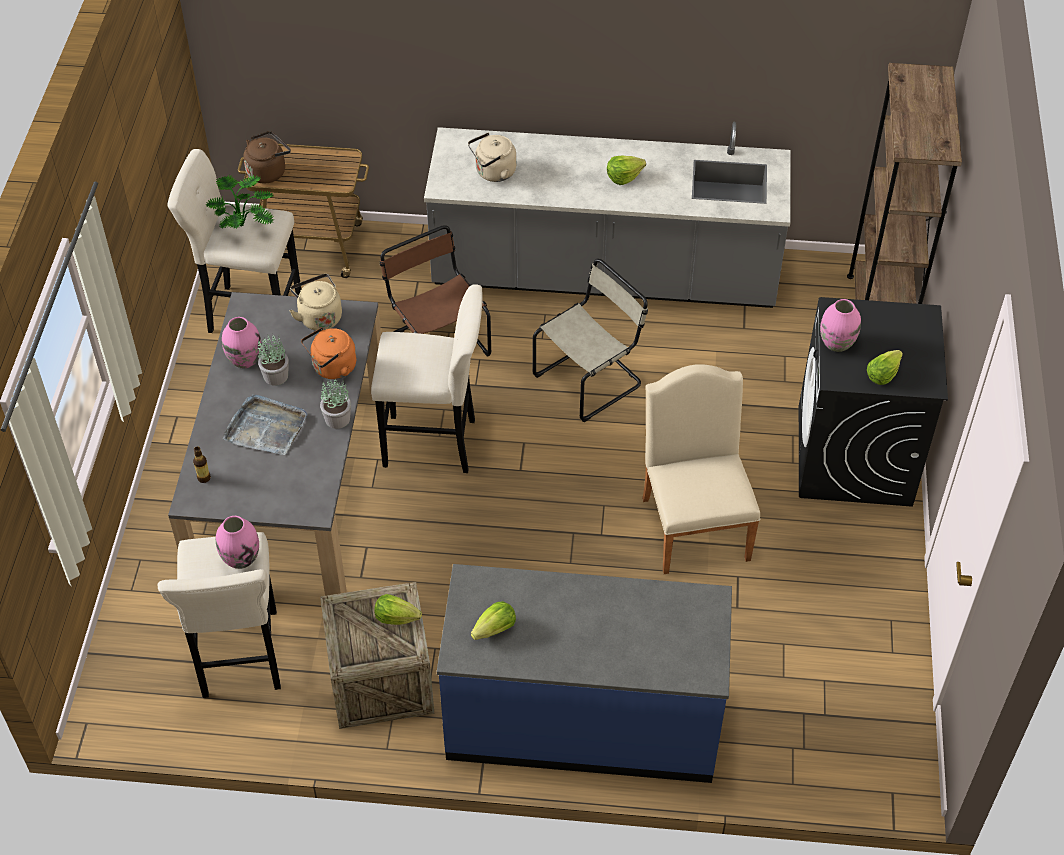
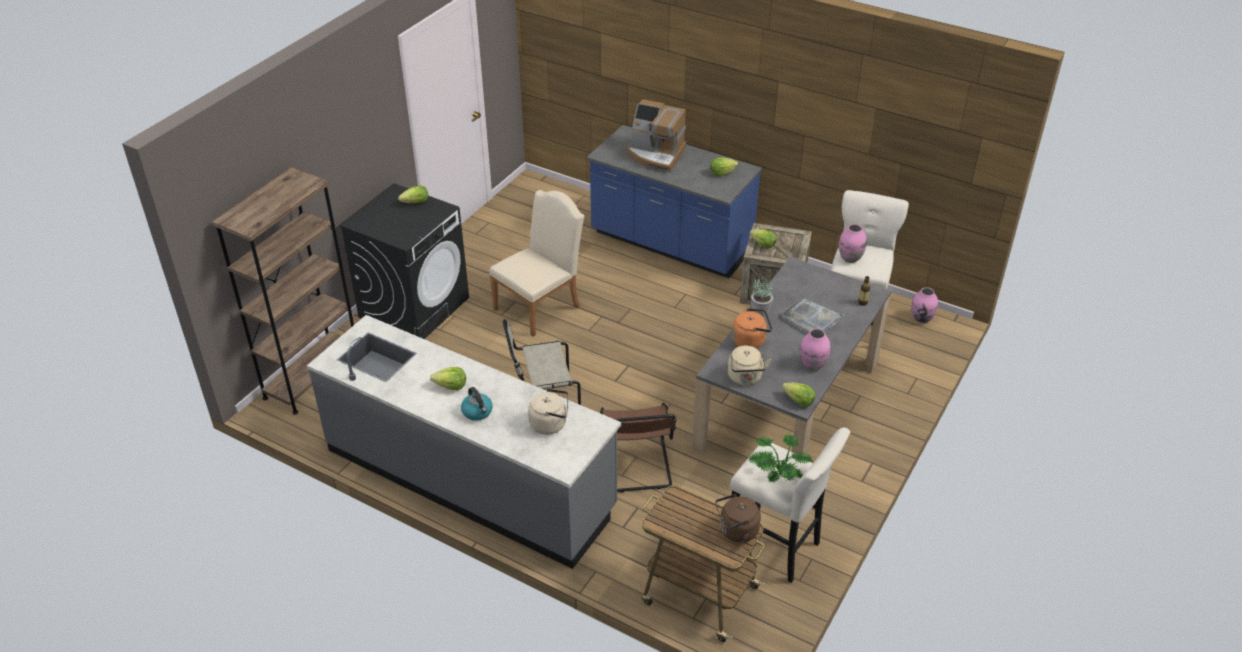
camera: 155 degrees left, 10 degrees down
(247, 309) = (798, 401): none -> lettuce
(276, 375) = (793, 348): potted plant -> none
(435, 444) = (676, 399): beige stool -> none
(575, 161) = (477, 412): none -> kettle
(624, 633) = (656, 155): none -> coffee machine
(694, 521) = (541, 305): beige chair -> beige chair turned 150 degrees counterclockwise
(836, 344) = (424, 224): pink vase -> pink vase (921, 318)

